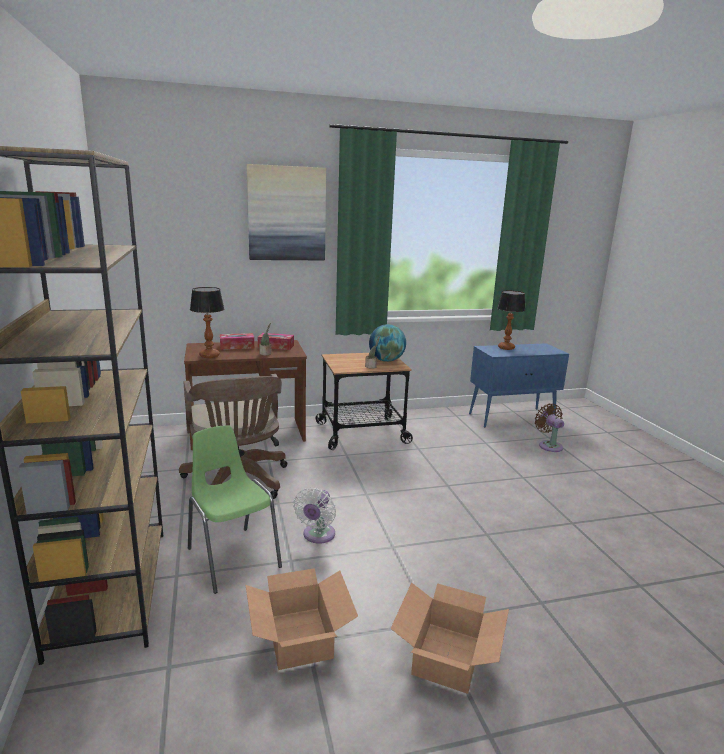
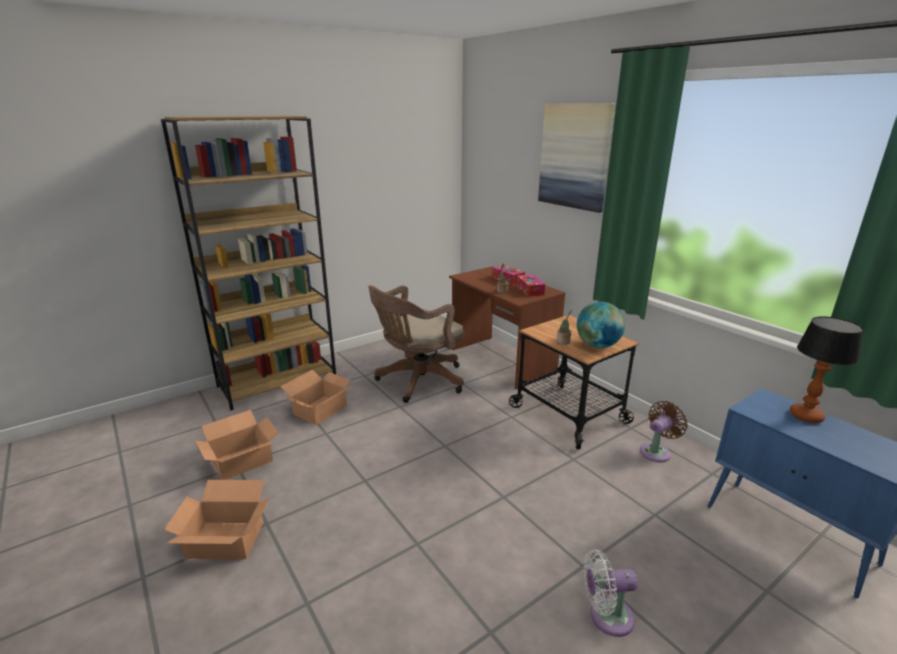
camera: 70 degrees right, 5 degrees up
(210, 356) = (471, 278): table lamp -> none
(232, 557) = (321, 409): green chair -> cardboard box
(317, 536) = (363, 437): white fan -> white fan (606, 616)
(549, 445) = (731, 593): brown fan -> brown fan (657, 451)

